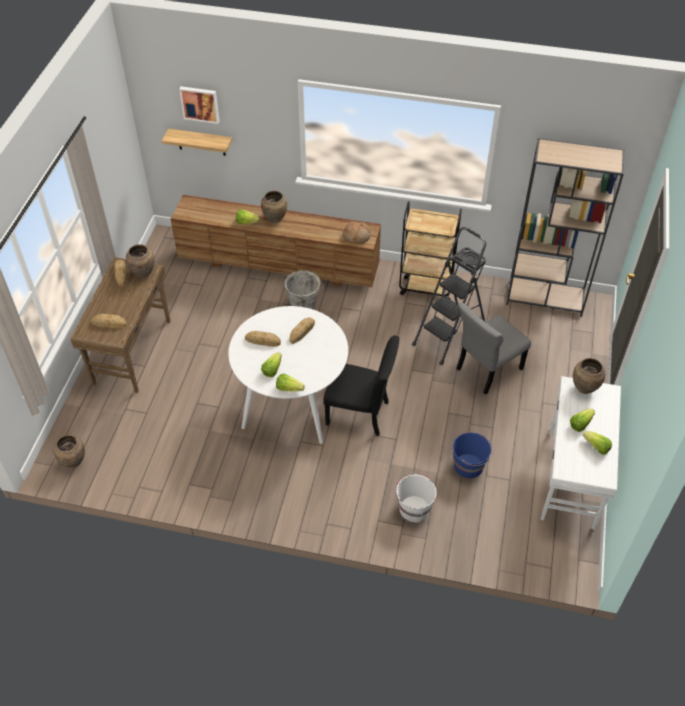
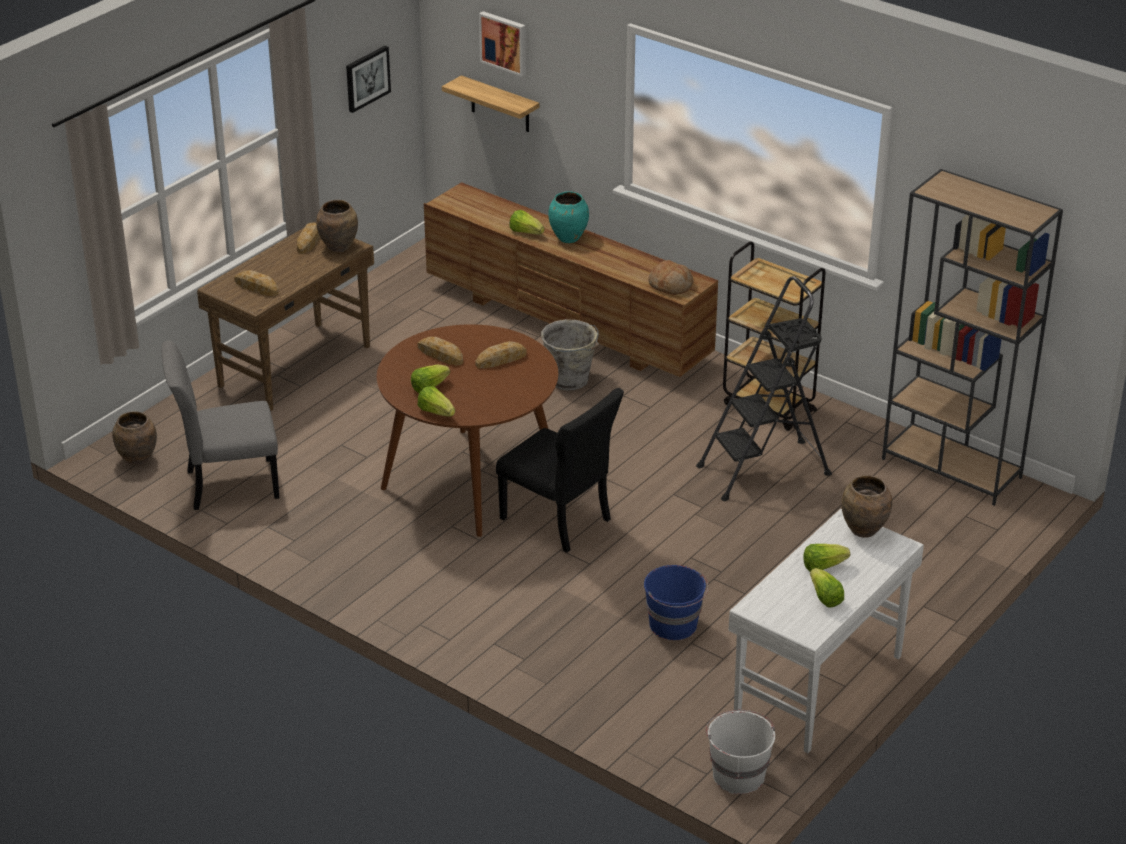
camera: 25 degrees right, 15 degrees down
(113, 150) = (367, 78): none -> picture
(275, 219) = (569, 238): brown vase -> turquoise vase
(292, 403) = (471, 482): white dining table -> brown dining table
(413, 508) = (555, 645): white bucket -> white bucket (738, 774)
(487, 370) = (789, 526): grey chair -> grey chair (228, 484)

